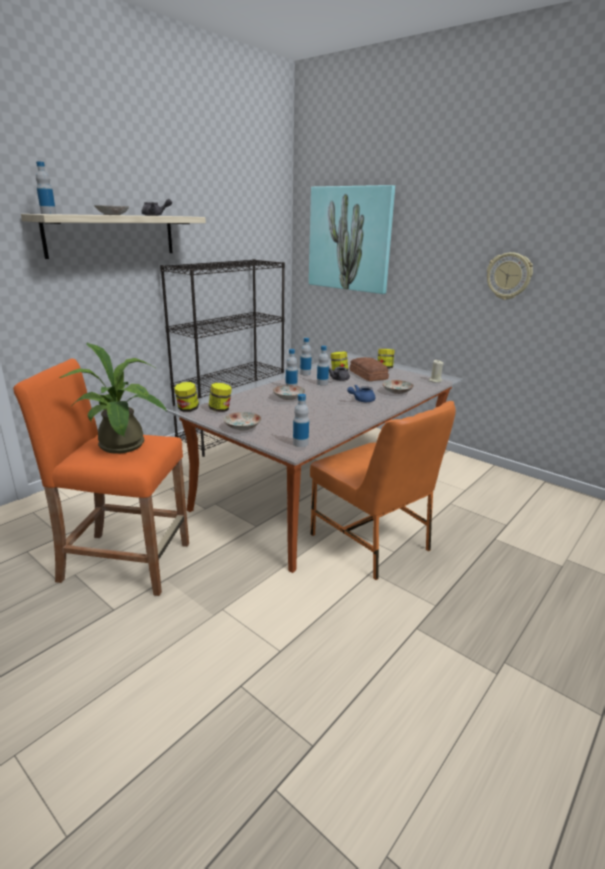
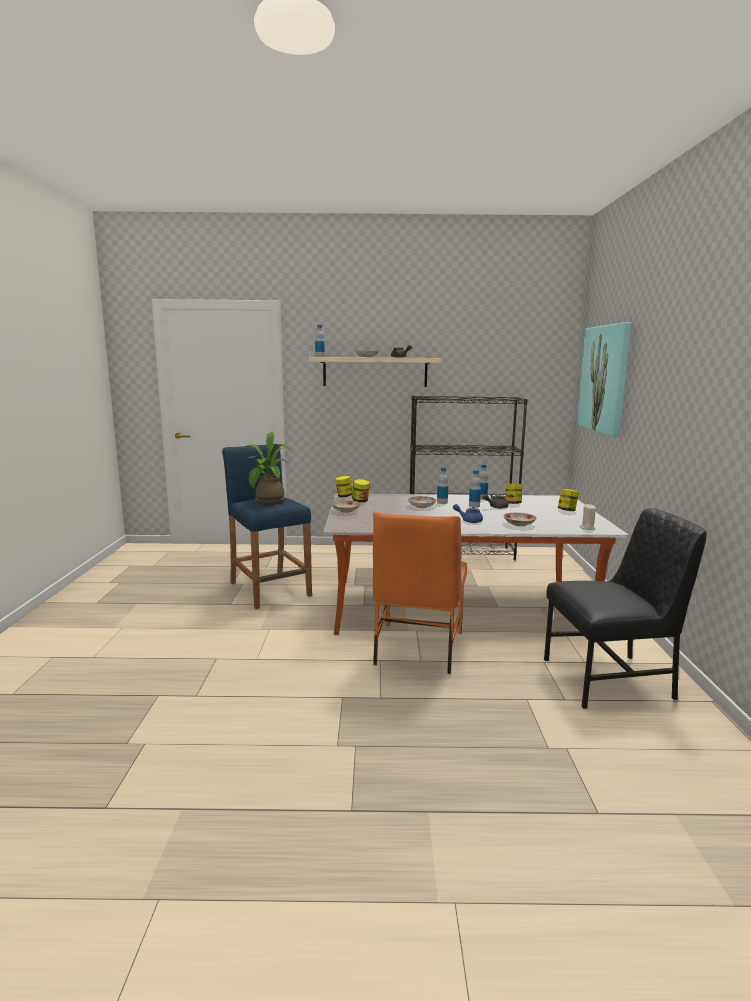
camera: 50 degrees right, 10 degrees down
(126, 562) = (270, 589): orange stool -> blue stool
(300, 443) = (352, 526): bottle -> none
(367, 375) = (532, 510): bread -> none
(495, 495) = (610, 679): none -> black chair
(509, 276) = (696, 419): wall clock -> none

